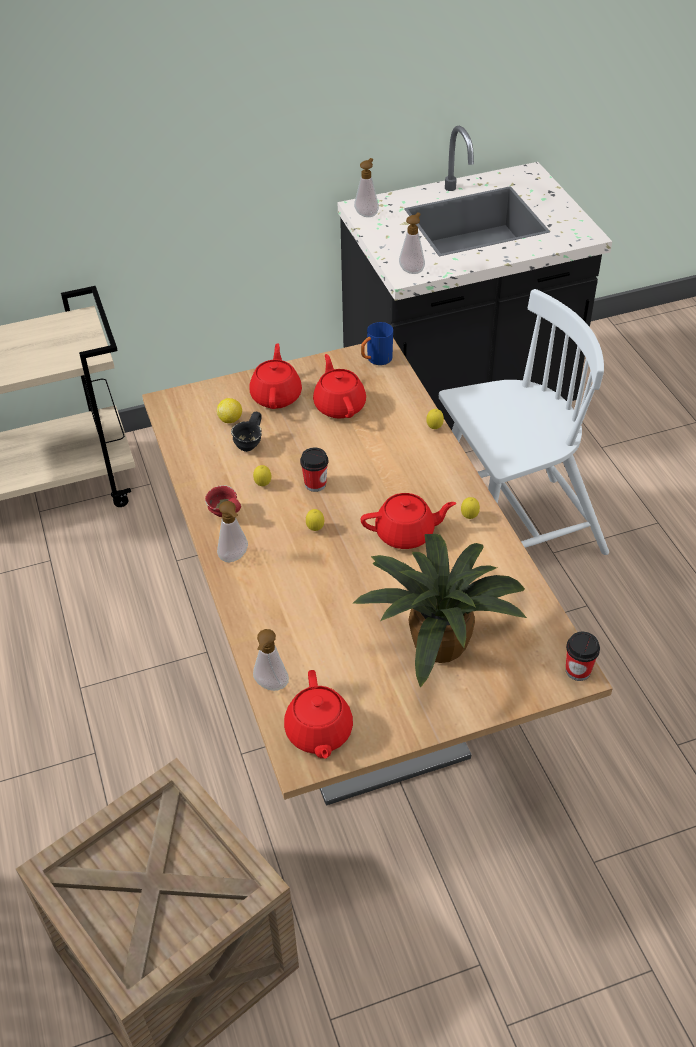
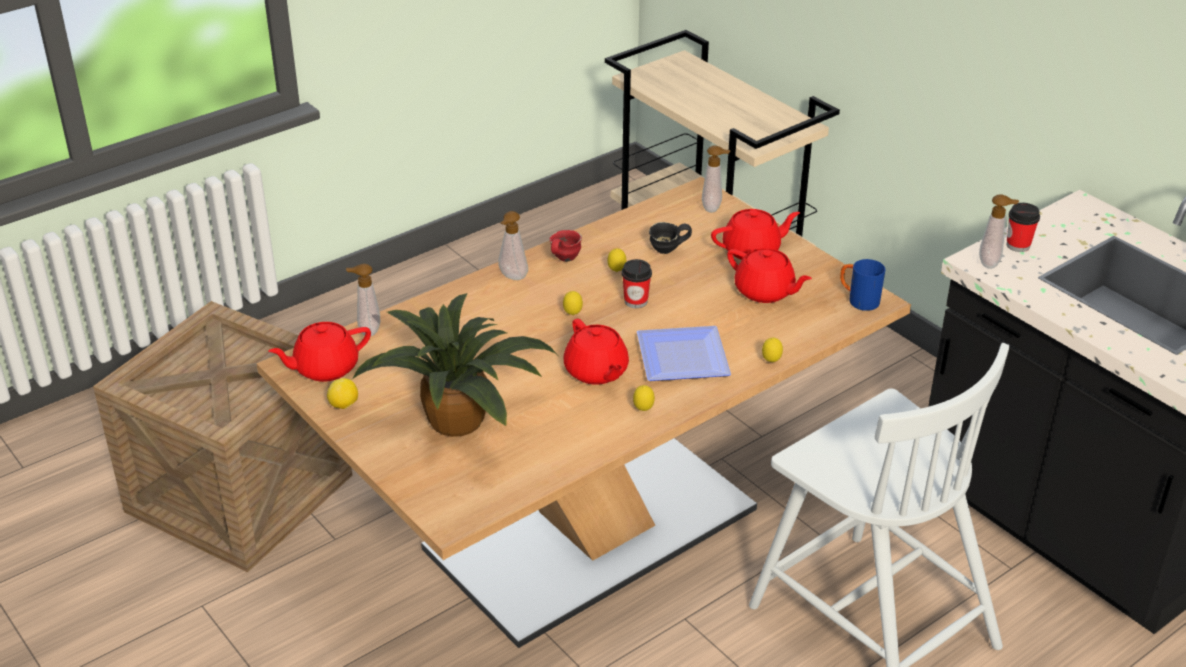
camera: 70 degrees right, 10 degrees down
(230, 419) = (697, 232): lemon -> lemon (344, 406)
(339, 405) = (765, 292): red teapot -> red teapot turned 75 degrees clockwise
(367, 213) = (1075, 213): soap dispenser -> soap dispenser (713, 208)
(410, 478) = (680, 359): none -> plate
(578, 670) = (456, 521): cup -> cup (1018, 245)

